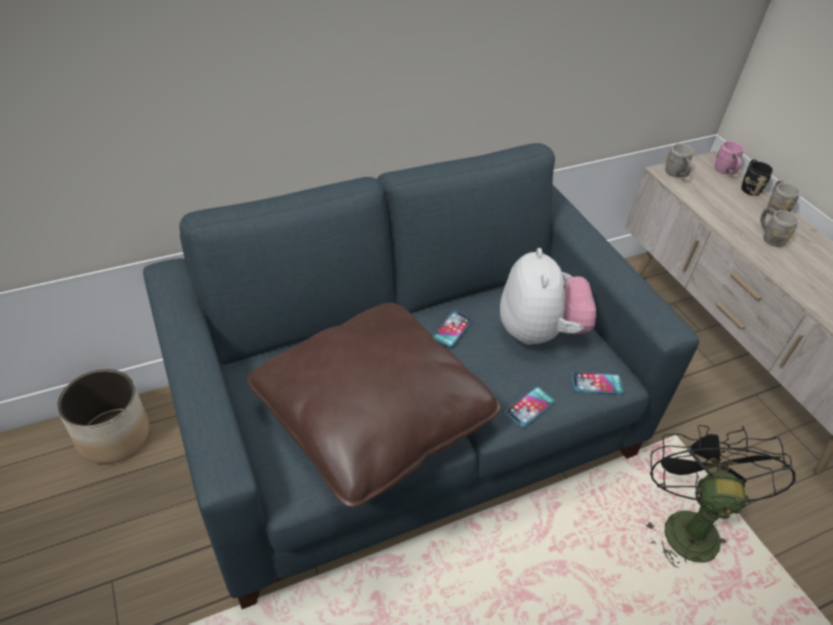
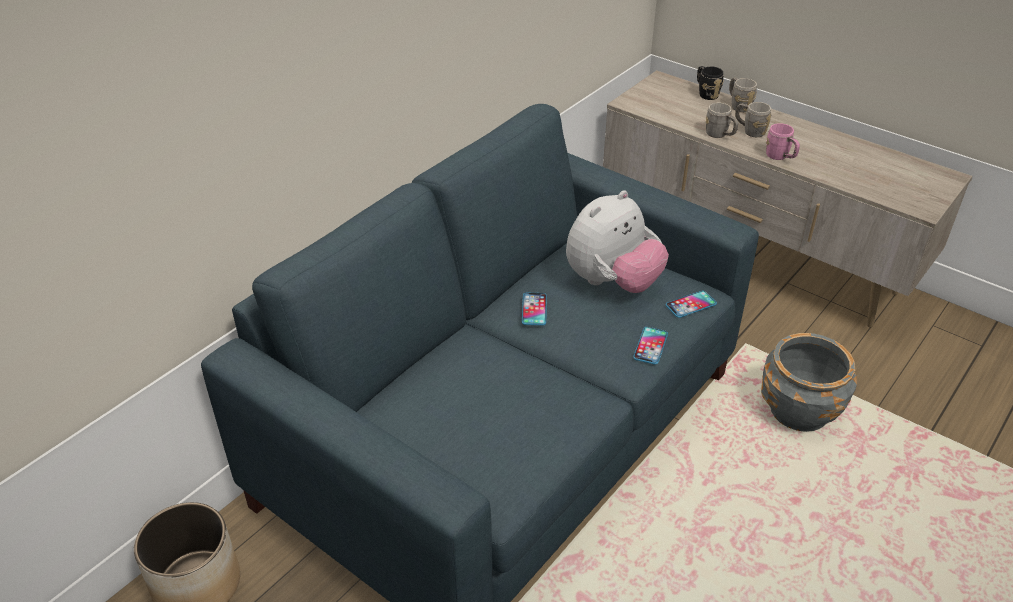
camera: 25 degrees left, 5 degrees down
(373, 417) = (522, 411): brown pillow -> none
(539, 332) = (612, 282): plush toy -> plush toy turned 75 degrees clockwise
(676, 174) = (639, 102): grey mug -> grey mug (720, 135)
(687, 524) = (798, 412): black fan -> grey planter
(725, 172) = (677, 86): pink mug -> pink mug (780, 157)

